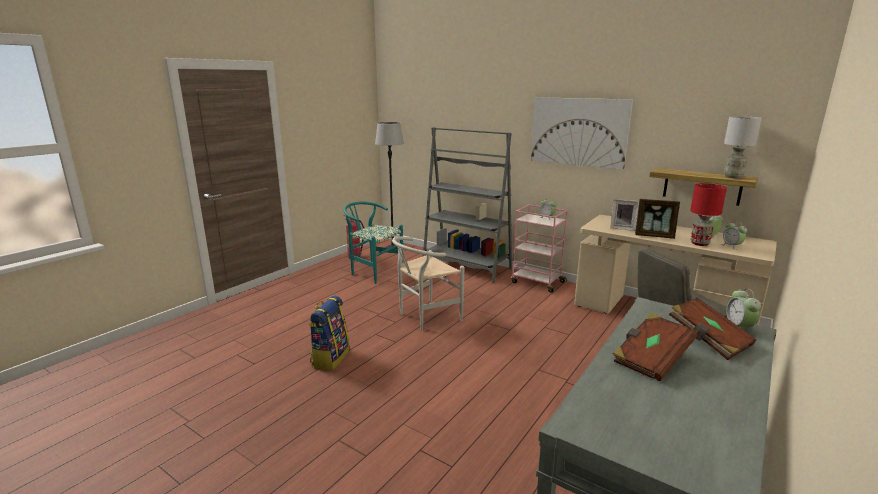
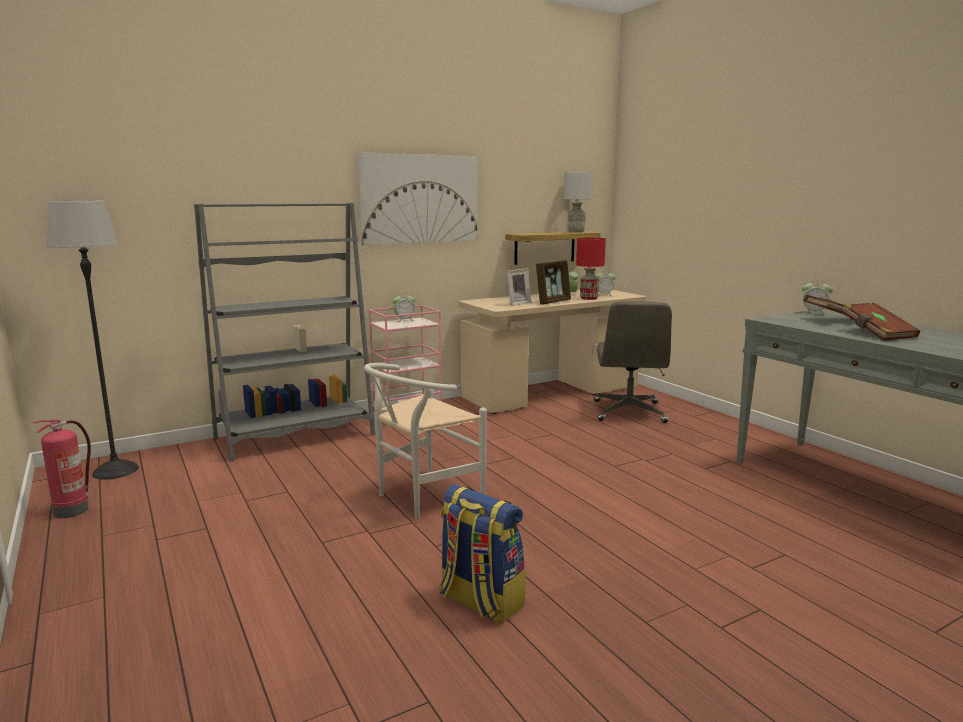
camera: 65 degrees left, 5 degrees down
(373, 272) = (185, 506): turquoise chair -> none
(425, 317) = (421, 498): white chair -> white chair turned 60 degrees clockwise

